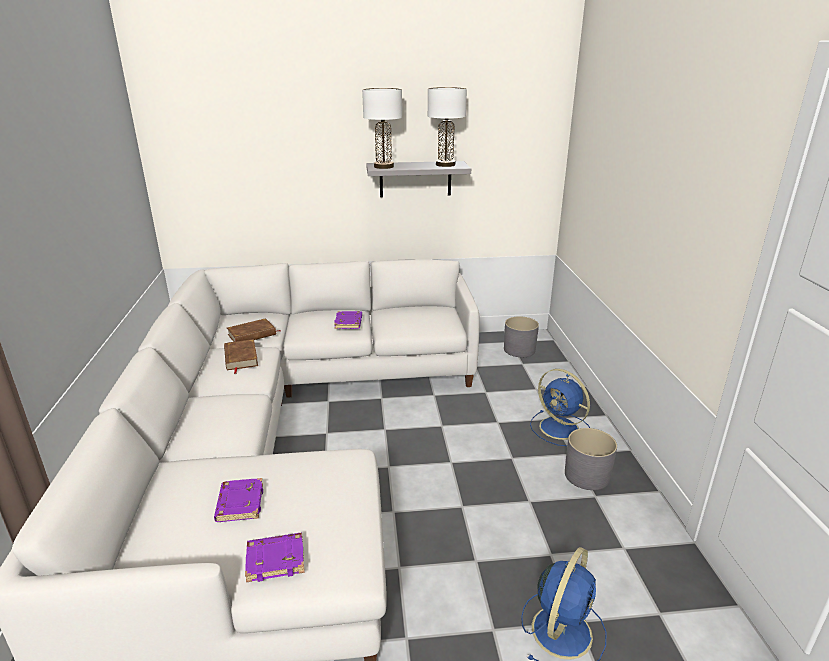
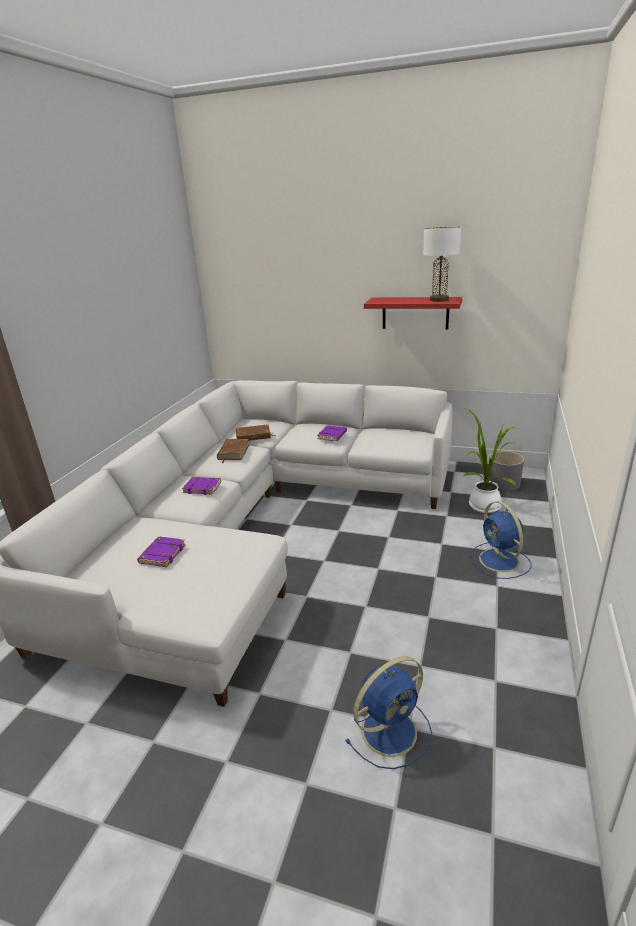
camera: 25 degrees right, 0 degrees up
(276, 559) = (160, 598): purple book -> purple book (203, 488)
(384, 166) = (381, 300): table lamp -> none
(415, 179) = (415, 313): grey shelf -> red shelf
(512, 374) = (482, 505): none -> potted plant
(587, 475) = (500, 608): grey planter -> none

